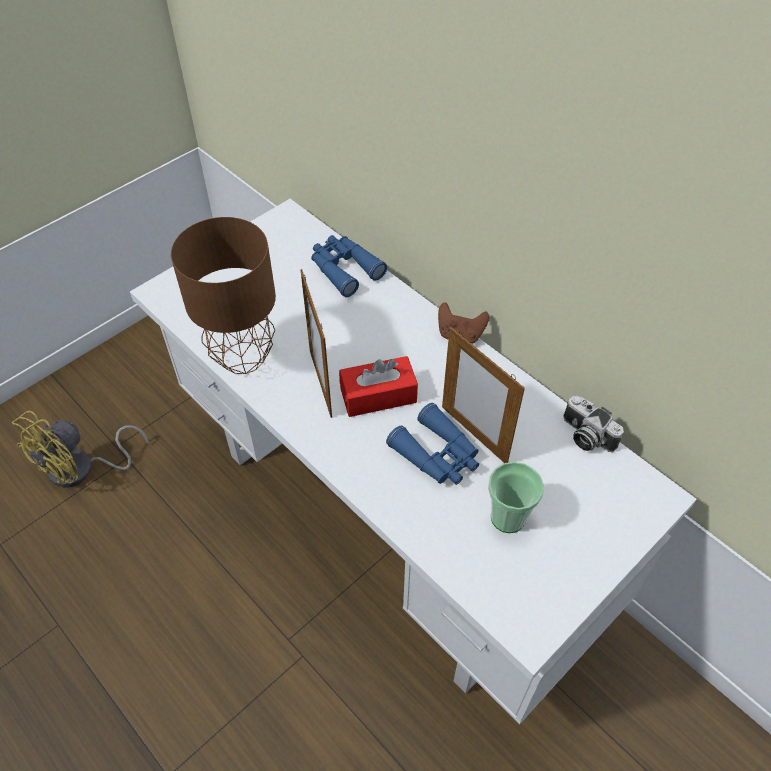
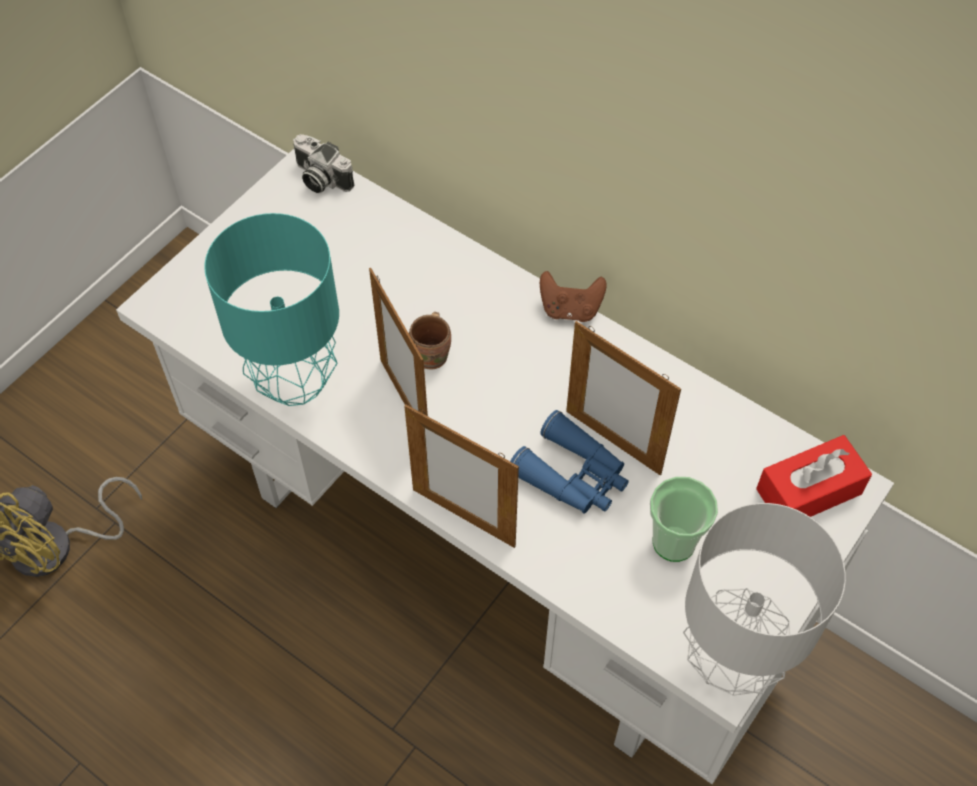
camera: 10 degrees left, 5 degrees up
(242, 357) = (293, 381): brown table lamp -> turquoise table lamp
(344, 269) = (400, 237): blue binoculars -> none
(345, 473) = (463, 517): none -> picture frame
(350, 353) = (433, 355): none -> brown mug
(378, 395) = (482, 408): red tissue box -> red tissue box (808, 491)
(535, 619) = (727, 661): none -> grey table lamp
(585, 436) = (749, 422): camera -> camera (320, 179)

